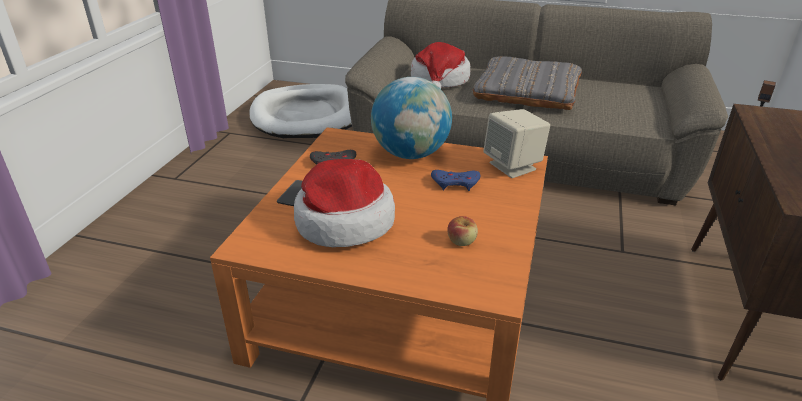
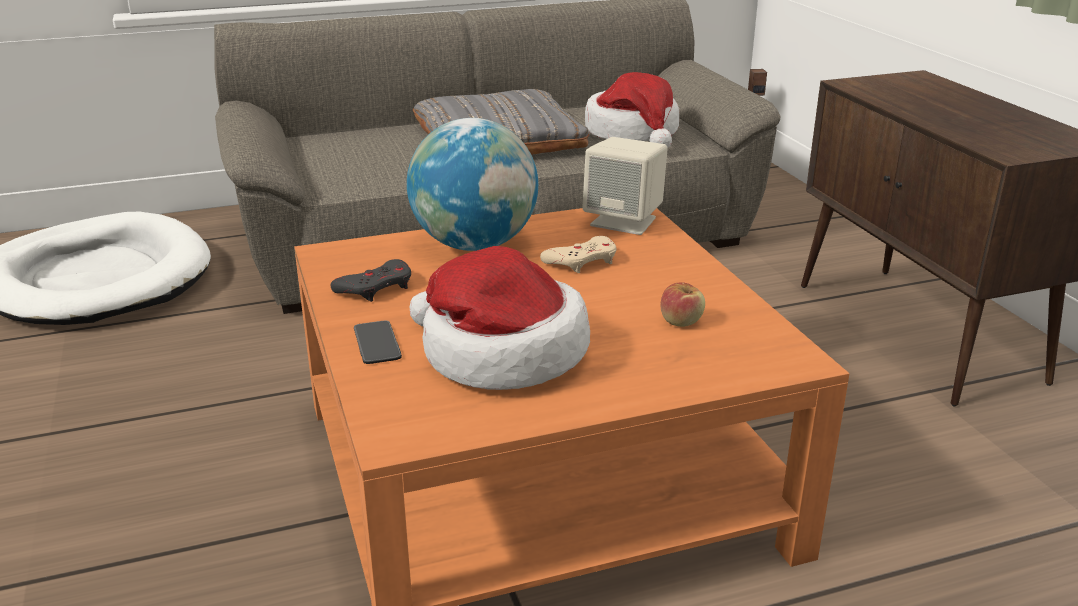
camera: 35 degrees left, 5 degrees down
(439, 80) = (359, 152): hat -> hat (633, 133)
(455, 183) = (582, 261): blue game controller -> beige game controller

